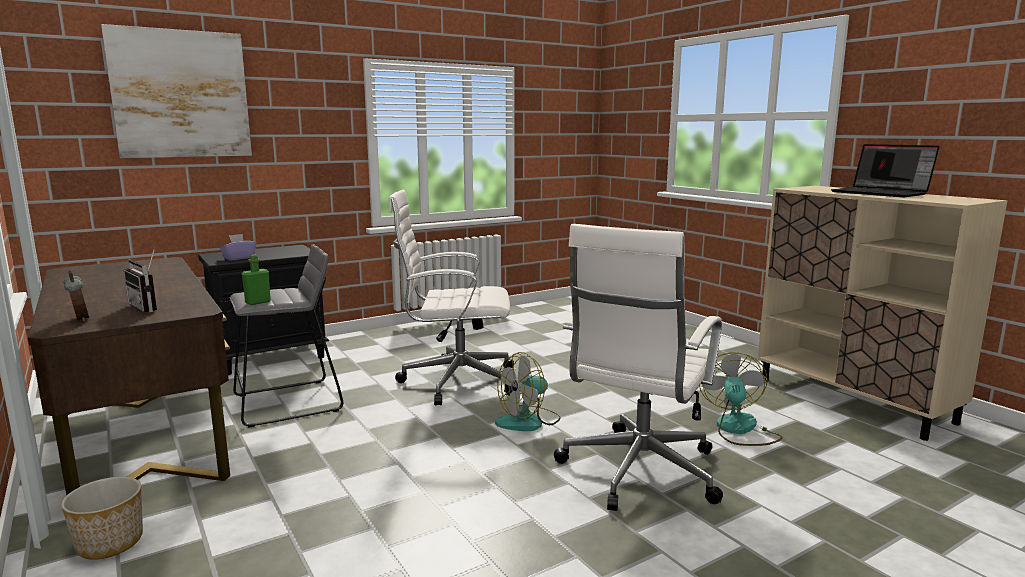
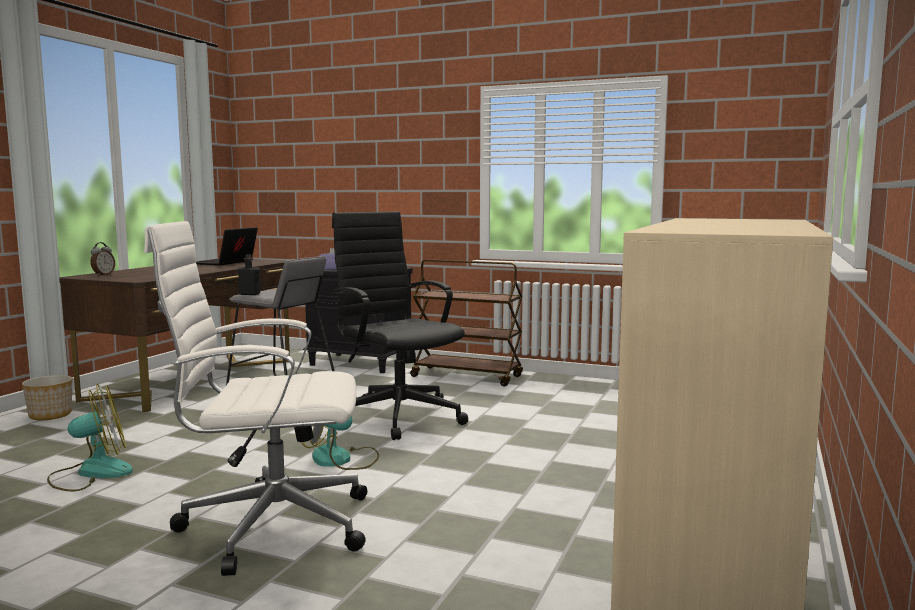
camera: 55 degrees right, 5 degrees down
(149, 307) = (142, 275): radio -> none
(181, 94) = (334, 133): picture -> none
(258, 302) = (249, 294): green bottle -> black bottle
(397, 337) = (467, 376): none -> brown cart
(455, 381) = (397, 416): white office chair -> black office chair
(739, 430) = (451, 557): fan -> fan (91, 473)
(882, 193) = (736, 224): laptop -> laptop (225, 263)

